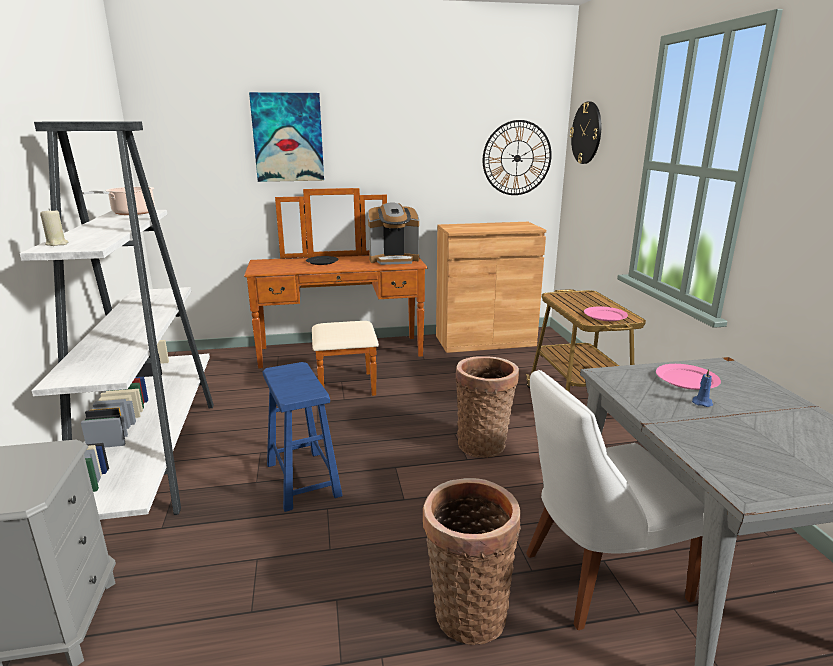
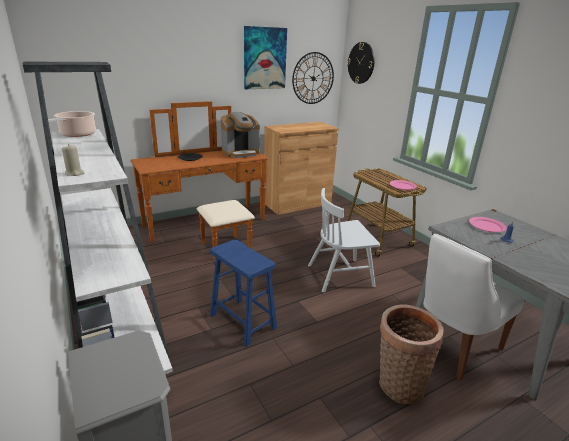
camera: 20 degrees left, 5 degrees up
(288, 137) = (157, 63): picture -> picture (264, 58)
(483, 443) = (340, 275): basket -> white chair

